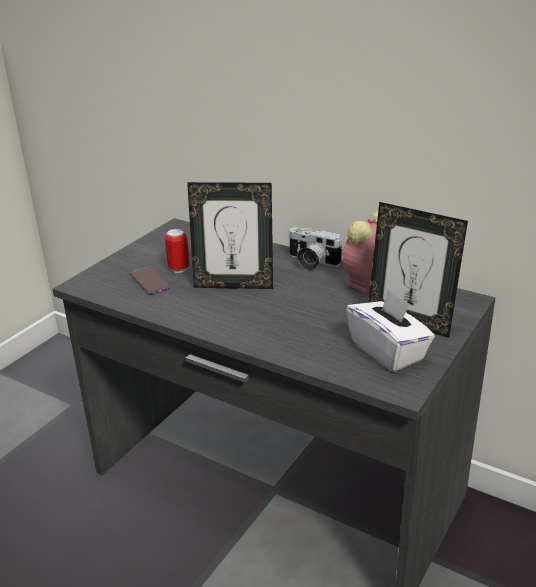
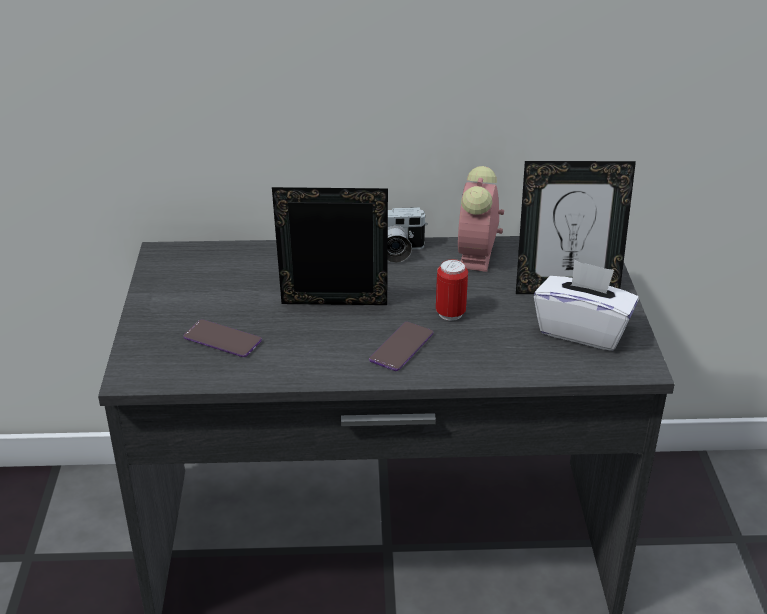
camera: 35 degrees left, 5 degrees up
(179, 269) = (239, 311): can -> can (450, 313)
(234, 285) = (333, 309): picture frame -> picture frame turned 150 degrees counterclockwise
(247, 320) = (401, 347): none -> phone

